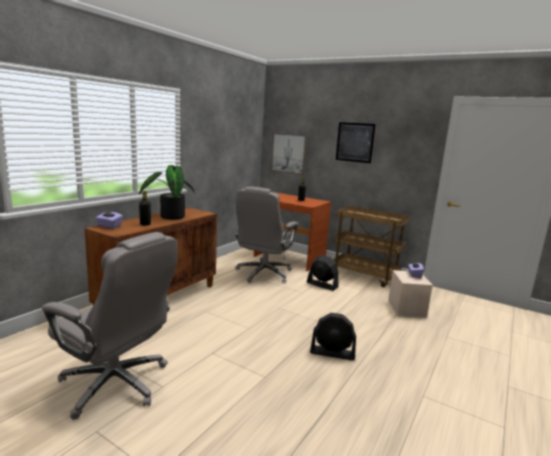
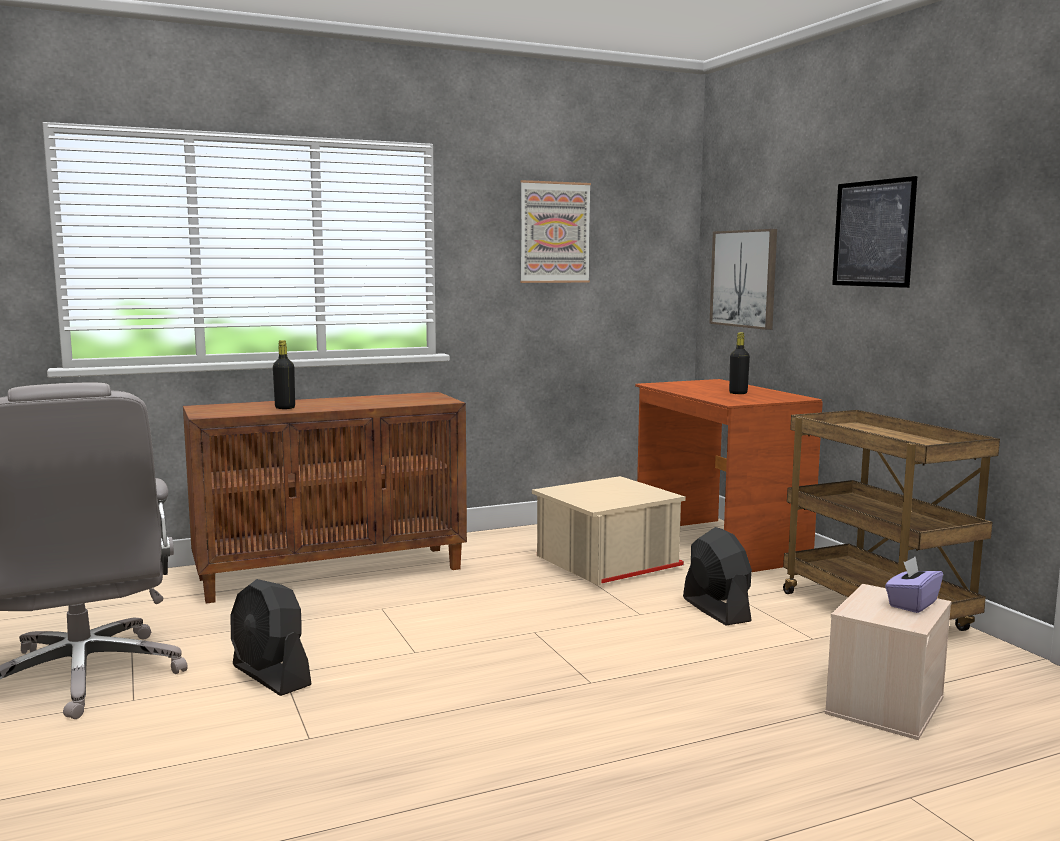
camera: 35 degrees right, 5 degrees down
(109, 226) = (222, 406): purple tissue box -> none
(170, 216) = (360, 401): potted plant -> none
(220, 132) = (554, 232): none -> picture
(263, 273) = (605, 565): grey office chair -> beige storage box
(332, 353) = (515, 740): black fan -> black fan (271, 676)

